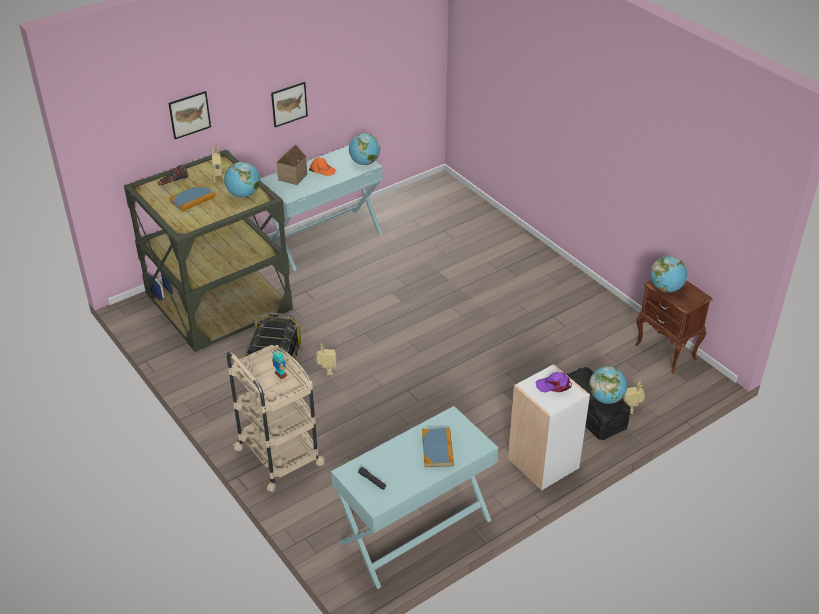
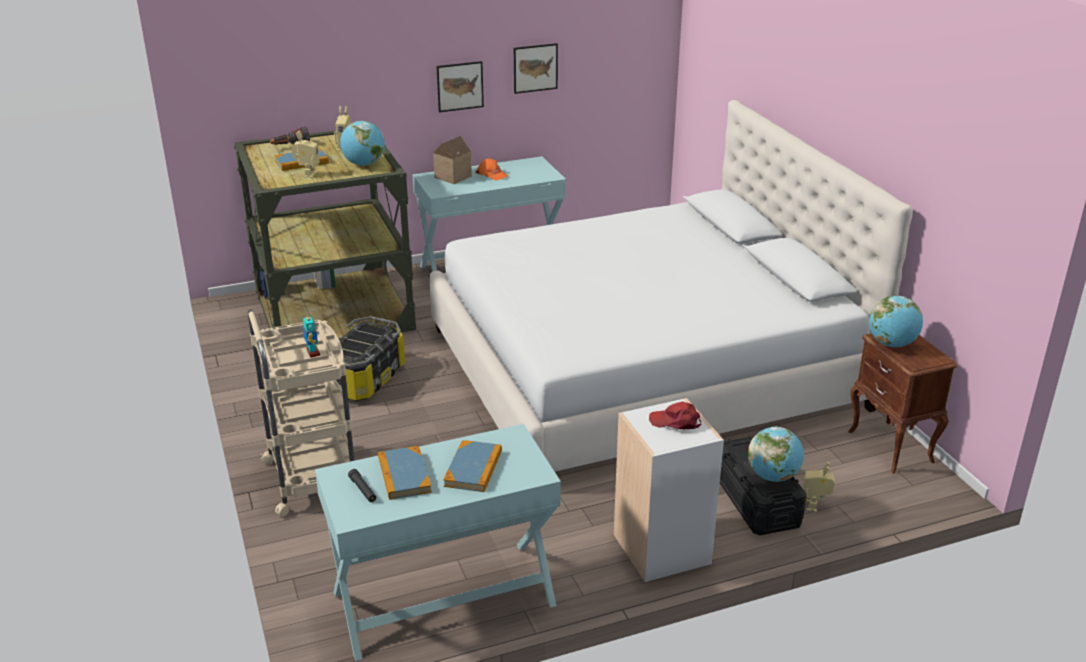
camera: 15 degrees right, 10 degrees down
(189, 114) = (327, 71): picture -> picture (535, 68)
(327, 371) = (423, 398): toy robot -> toy robot (307, 174)
(364, 163) = (546, 173): globe -> none
(394, 464) = (404, 475): none -> book
(476, 314) = (643, 367): none -> white bed
(554, 385) = (675, 421): purple cap -> red cap

